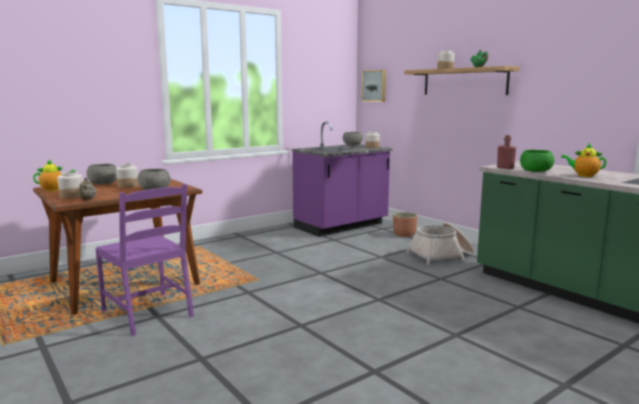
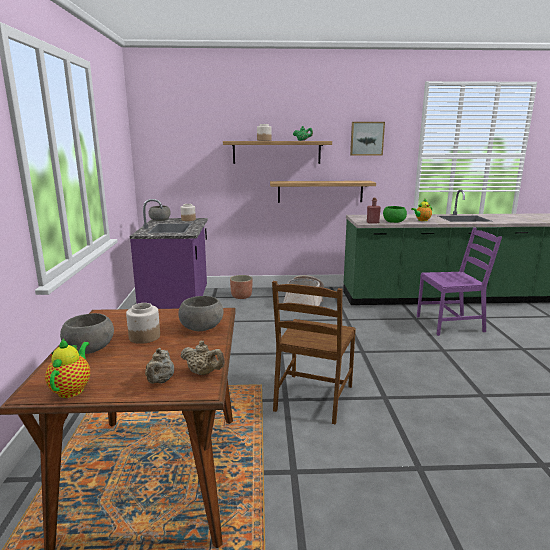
camera: 55 degrees left, 5 degrees up
(71, 196) = (160, 381): jar -> beige teapot
(149, 313) = (280, 476): purple chair -> purple chair (450, 324)
(262, 300) = (313, 398): none -> brown chair
(374, 86) = (162, 155): picture -> picture (366, 138)
(506, 130) = (320, 191): none -> shelf

